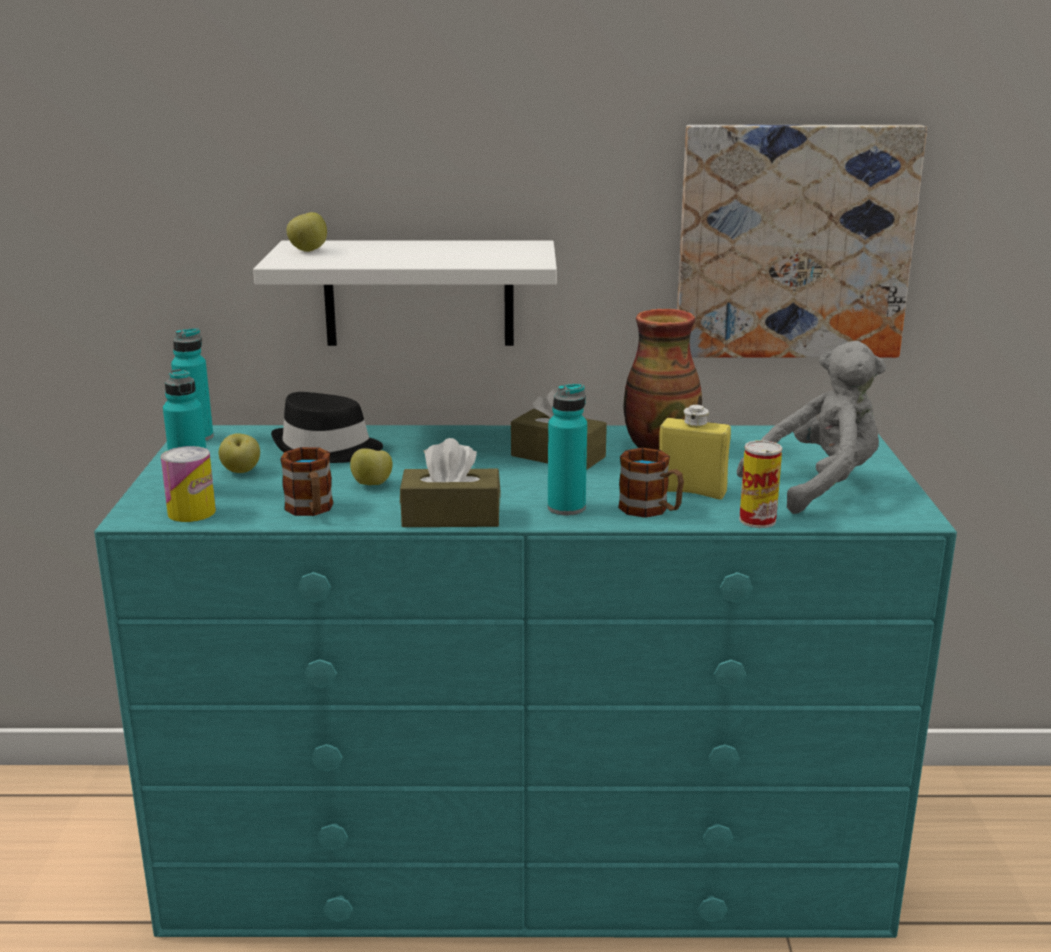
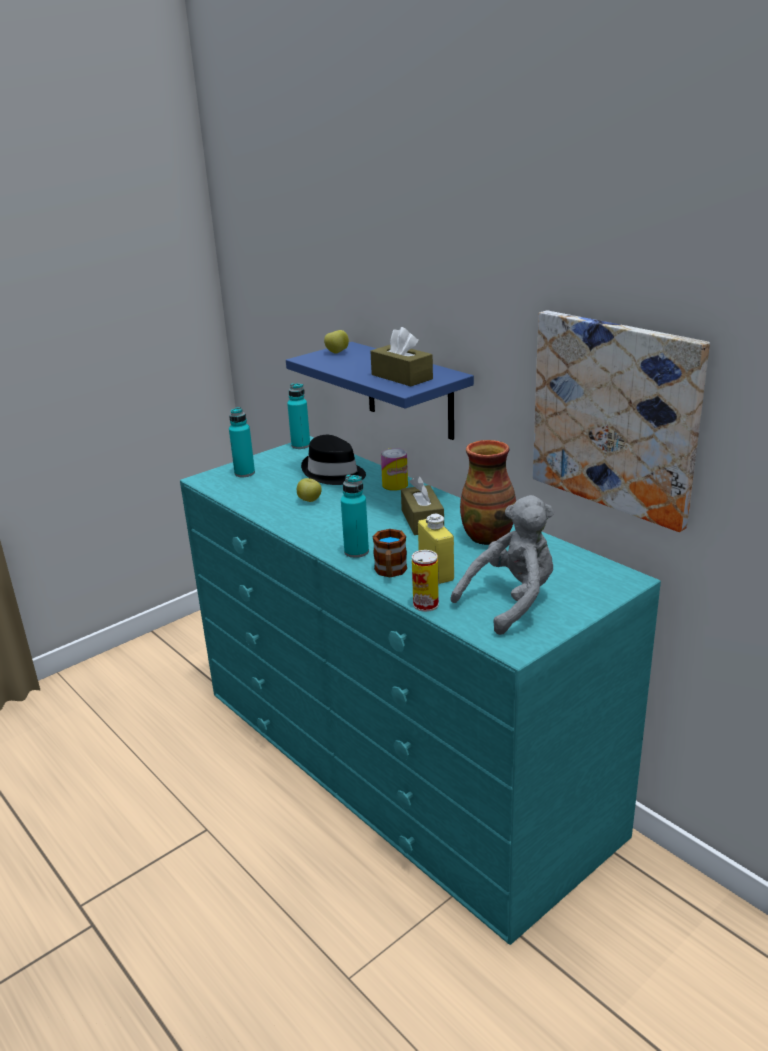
camera: 50 degrees right, 5 degrees up
(191, 512) = (222, 485): can -> can (395, 485)
(241, 472) = (278, 471): apple -> none
(311, 510) = (260, 504): mug -> none
(419, 293) = (409, 391): white shelf -> blue shelf
(451, 516) = (301, 533): brown tissue box -> brown tissue box (401, 377)
(818, 486) = (511, 602): grey plush toy -> grey plush toy turned 60 degrees counterclockwise

